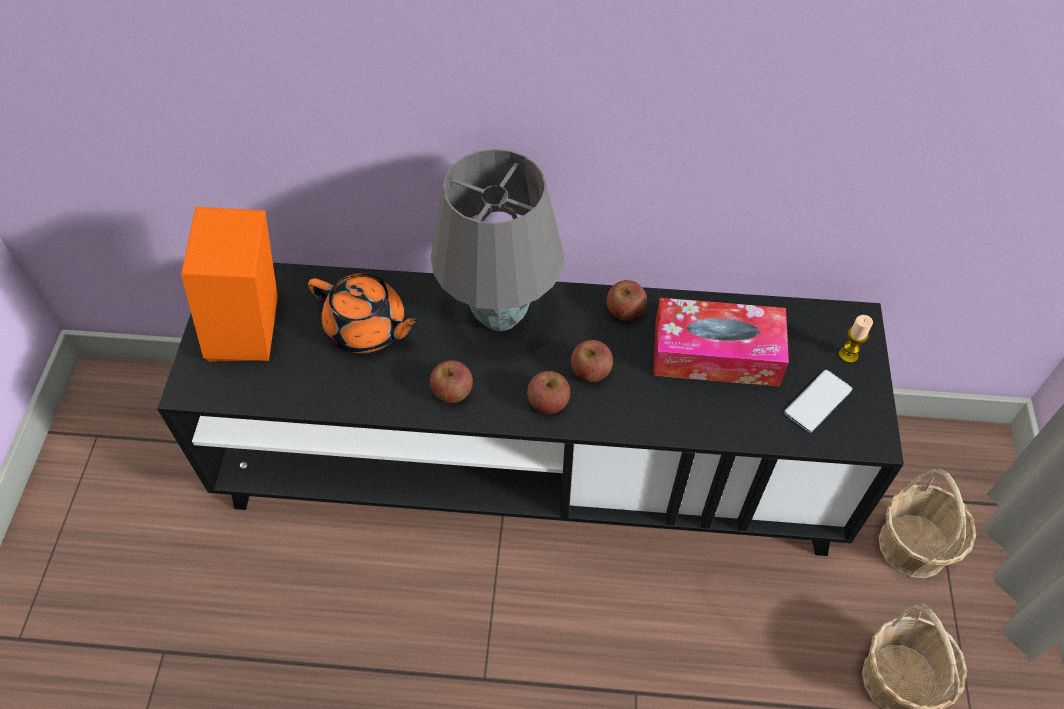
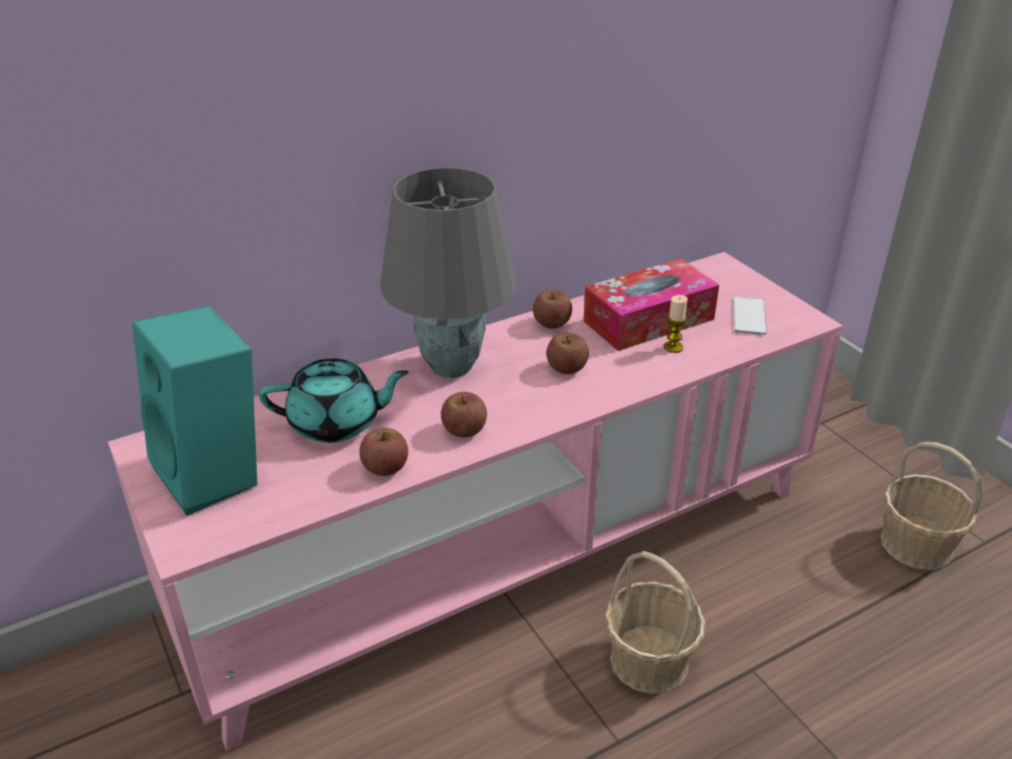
camera: 35 degrees left, 20 degrees down
(253, 332) = (216, 474): orange speaker -> turquoise speaker
(367, 329) = (337, 423): orange teapot -> turquoise teapot
(532, 467) = (506, 554): black tv stand -> pink tv stand
(548, 402) = (554, 401): apple -> apple (385, 467)
(848, 355) = (737, 284): candle -> candle (673, 347)
(913, 545) = (836, 457): basket -> basket (649, 660)

